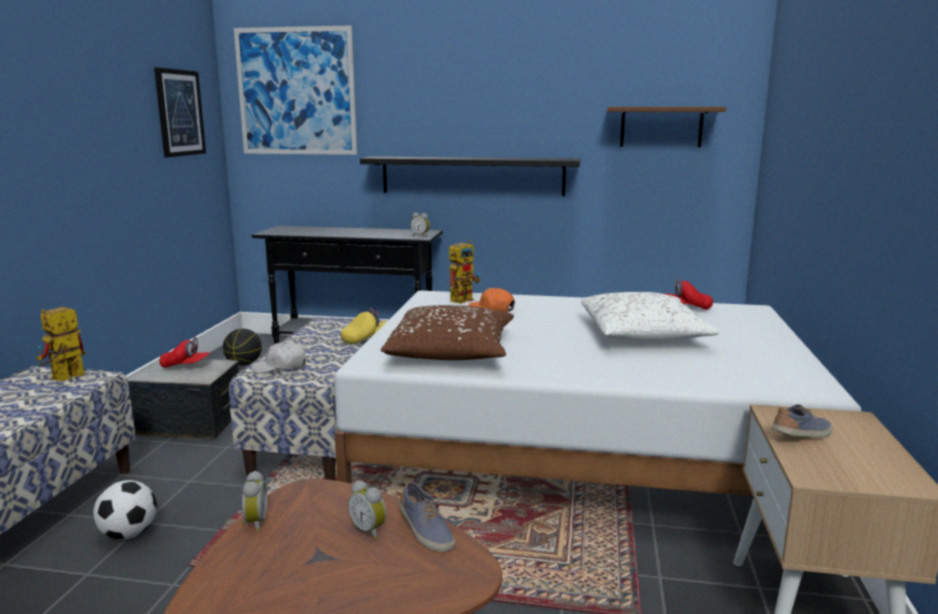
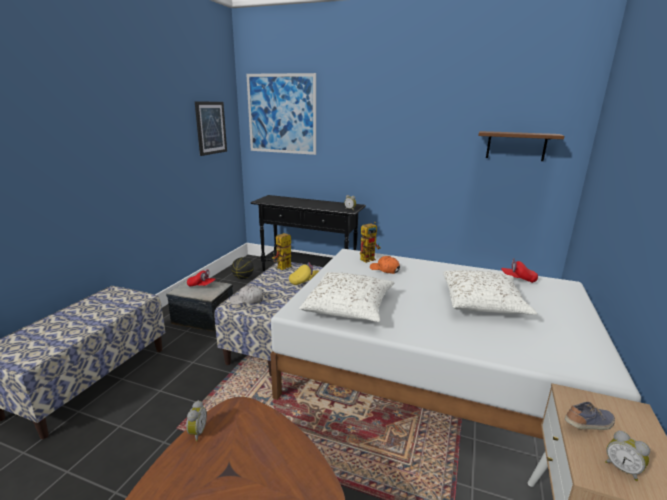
camera: 10 degrees right, 5 degrees up
(63, 379) = (123, 298): toy robot -> toy robot (282, 268)
(129, 534) = (150, 398): football -> none
(370, 530) = (266, 451): alarm clock -> alarm clock (622, 468)
(425, 531) = (302, 458): shoe -> none
(451, 352) = (349, 307): brown pillow -> white pillow
(472, 176) = (386, 171): black shelf -> none

